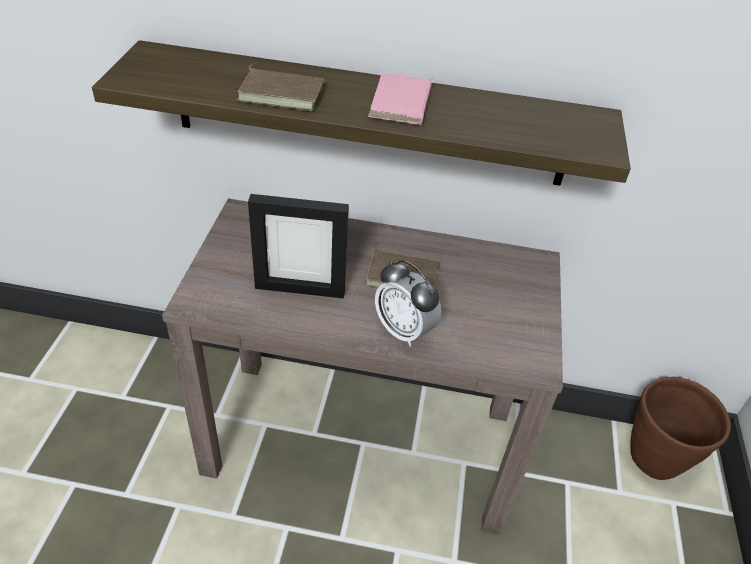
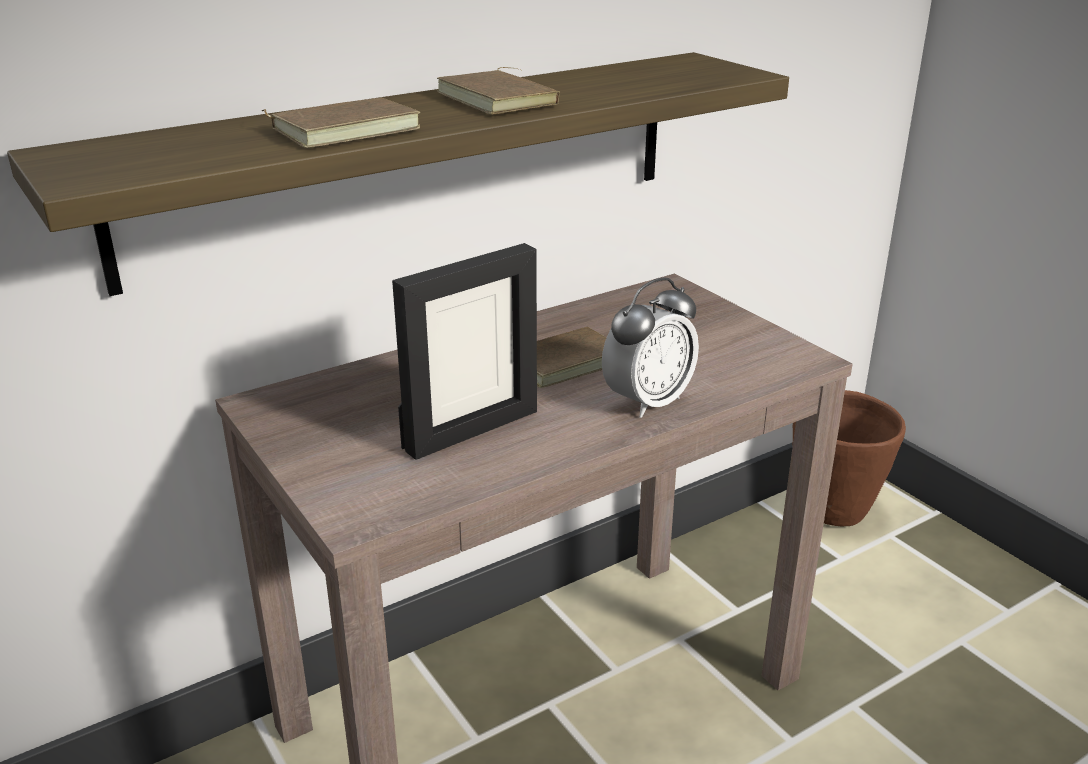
camera: 40 degrees left, 15 degrees down
(403, 104) = (501, 99): pink book -> brown book
(404, 330) = (648, 402): alarm clock -> alarm clock turned 45 degrees counterclockwise

